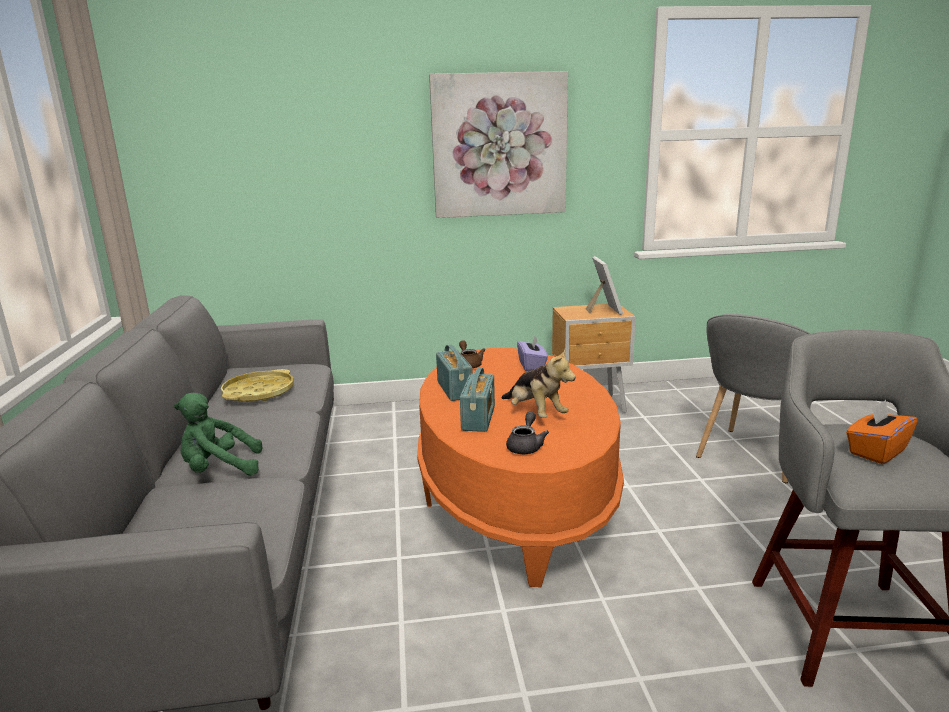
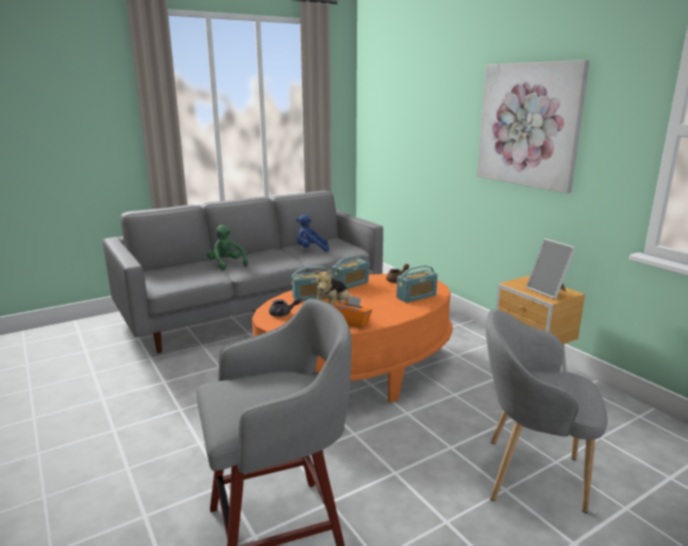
camera: 65 degrees right, 0 degrees up
(258, 392) = (311, 250): yellow tray -> blue plush toy
(532, 366) = (416, 296): purple tissue box -> radio
(603, 310) = (549, 291): picture frame -> picture frame turned 90 degrees clockwise
(876, 451) = (262, 389): orange tissue box -> orange tissue box (353, 322)

